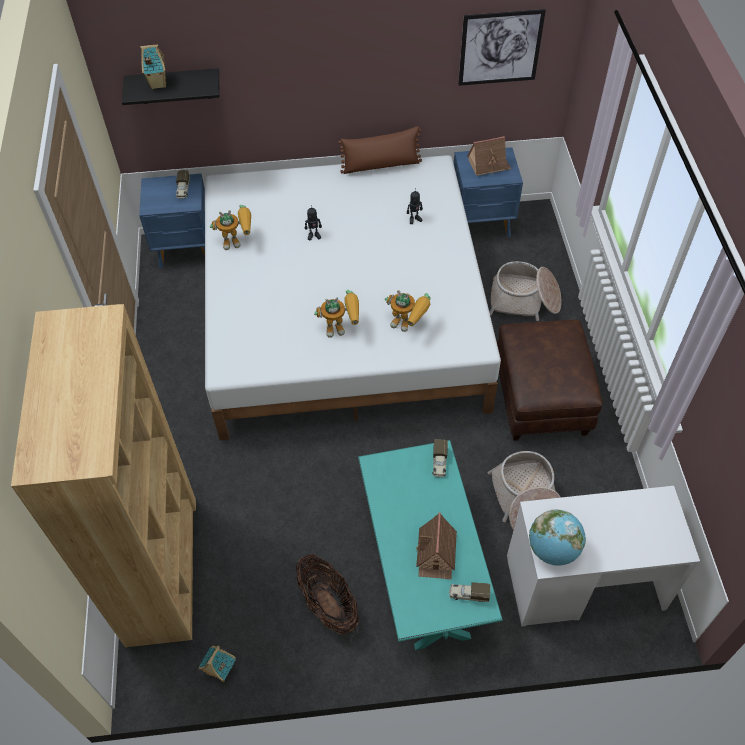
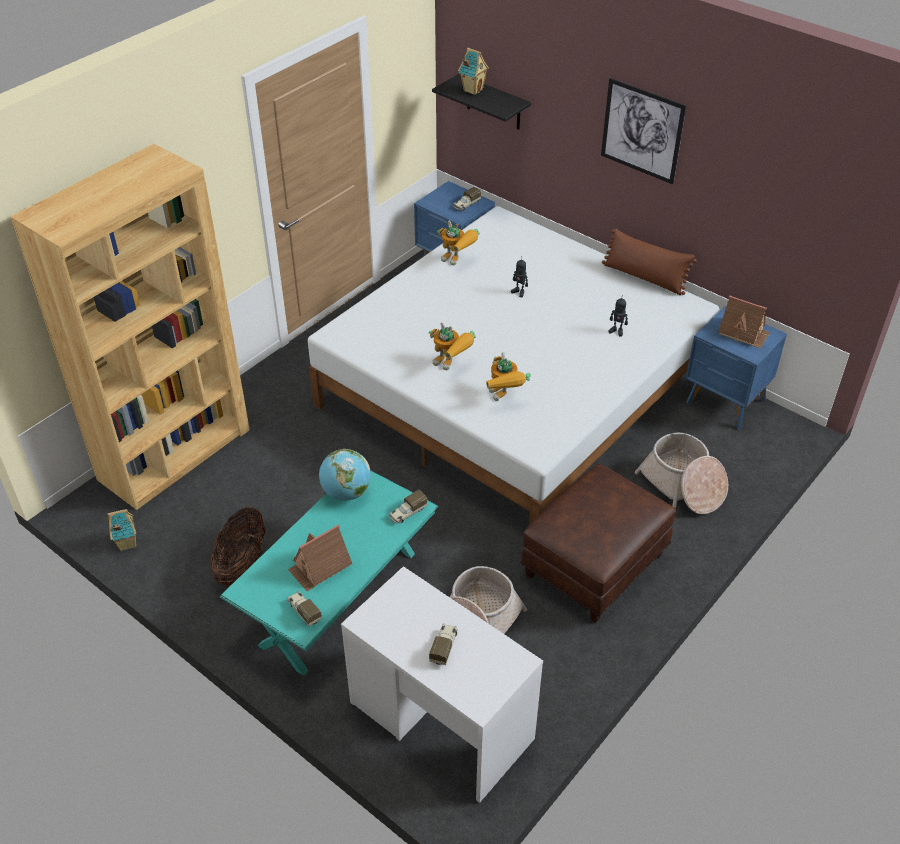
camera: 45 degrees right, 10 degrees down
(500, 48) = (792, 206): picture -> picture (642, 131)
(553, 549) = (379, 616): globe -> globe (346, 492)
(615, 532) = (444, 647): none -> toy truck

